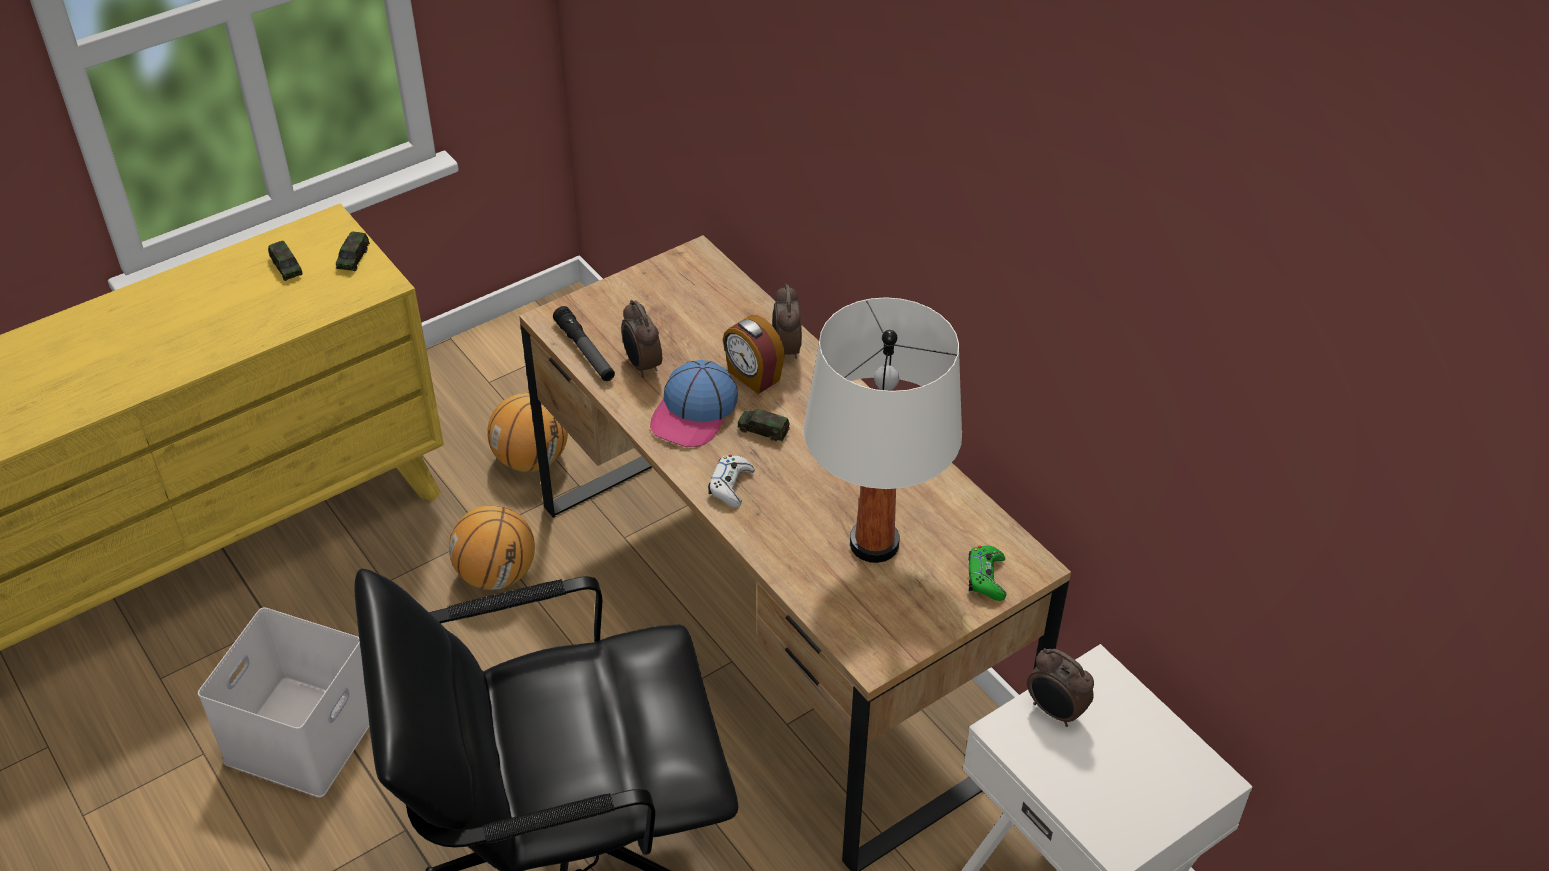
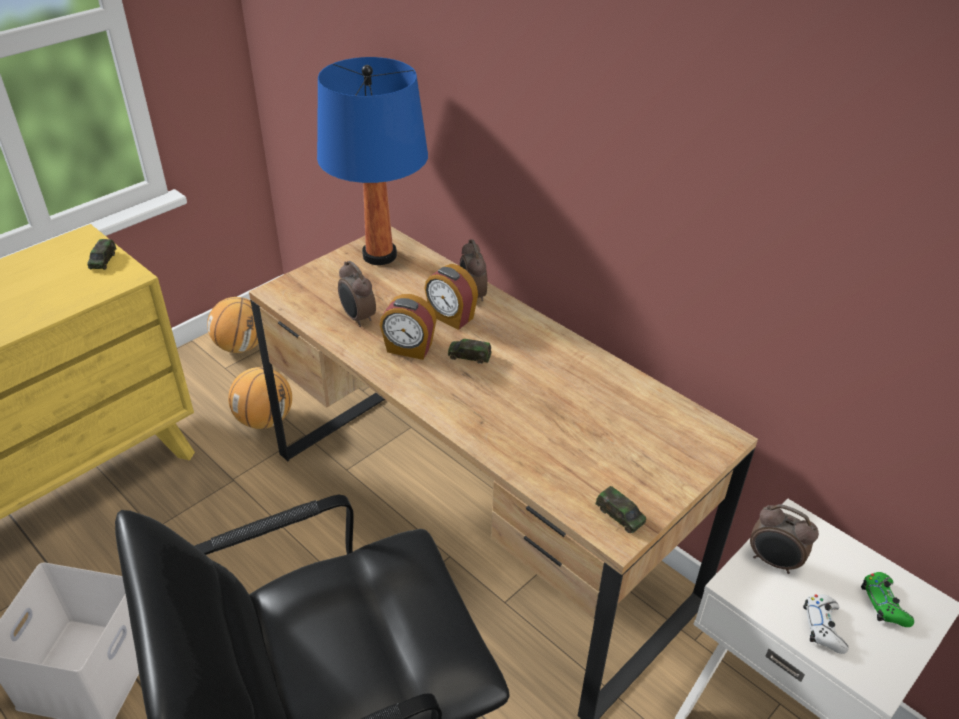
camera: 10 degrees left, 5 degrees down
(286, 267) = (44, 271): toy car -> toy car (619, 515)
(497, 574) = (247, 511): basketball -> basketball (241, 346)
(585, 351) = (308, 312): flashlight -> none
(683, 281) = (379, 256): none -> blue table lamp
(694, 413) = (409, 349): cap -> alarm clock
(731, 485) = (452, 402): white game controller -> white game controller (823, 627)
(873, 544) = (587, 435): white table lamp -> none
(986, 578) = (691, 452): green game controller -> green game controller (884, 604)

